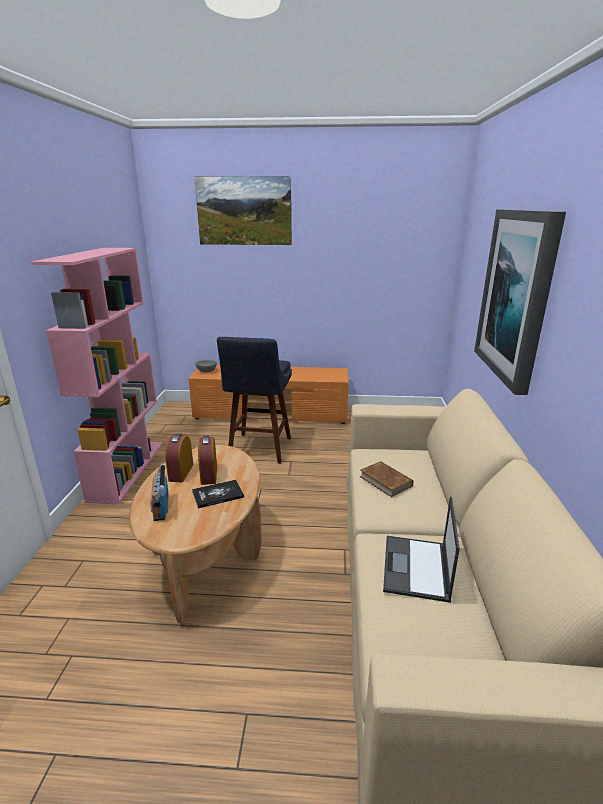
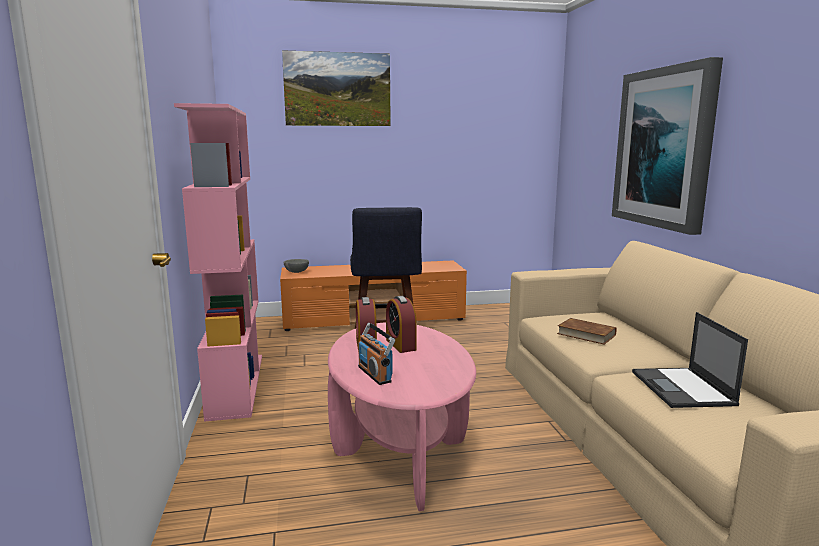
camera: 15 degrees left, 10 degrees down
(205, 556) = (400, 448): brown coffee table -> pink coffee table
(217, 495) = (429, 358): book -> none

